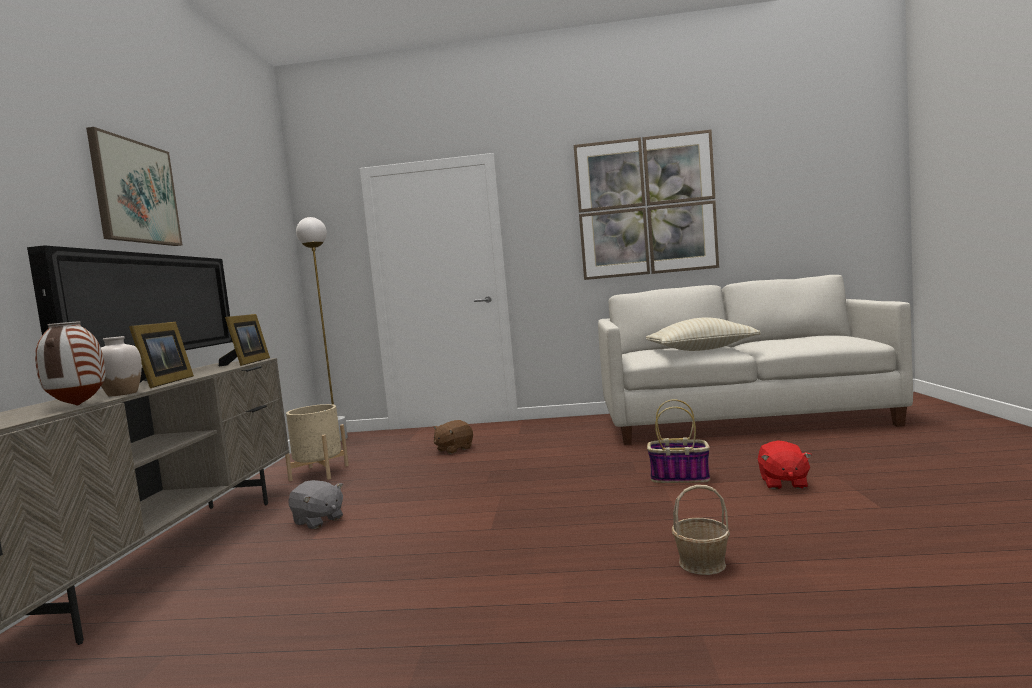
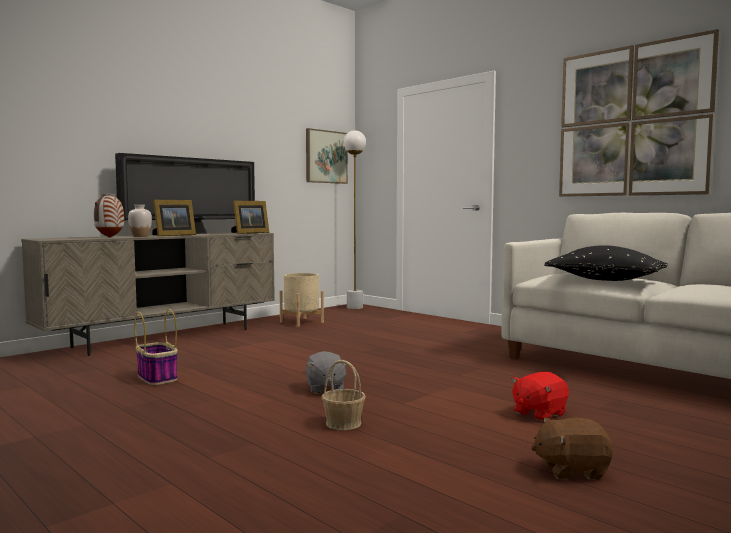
camera: 40 degrees right, 0 degrees up
(135, 192) = (200, 119): picture -> picture (326, 157)
(318, 521) = (245, 343): grey plush toy -> grey plush toy (325, 389)
(454, 449) = (397, 330): brown plush toy -> brown plush toy (571, 470)
(680, 477) = (479, 386): basket -> basket (157, 378)
(701, 349) = (605, 280): beige pillow -> black pillow

